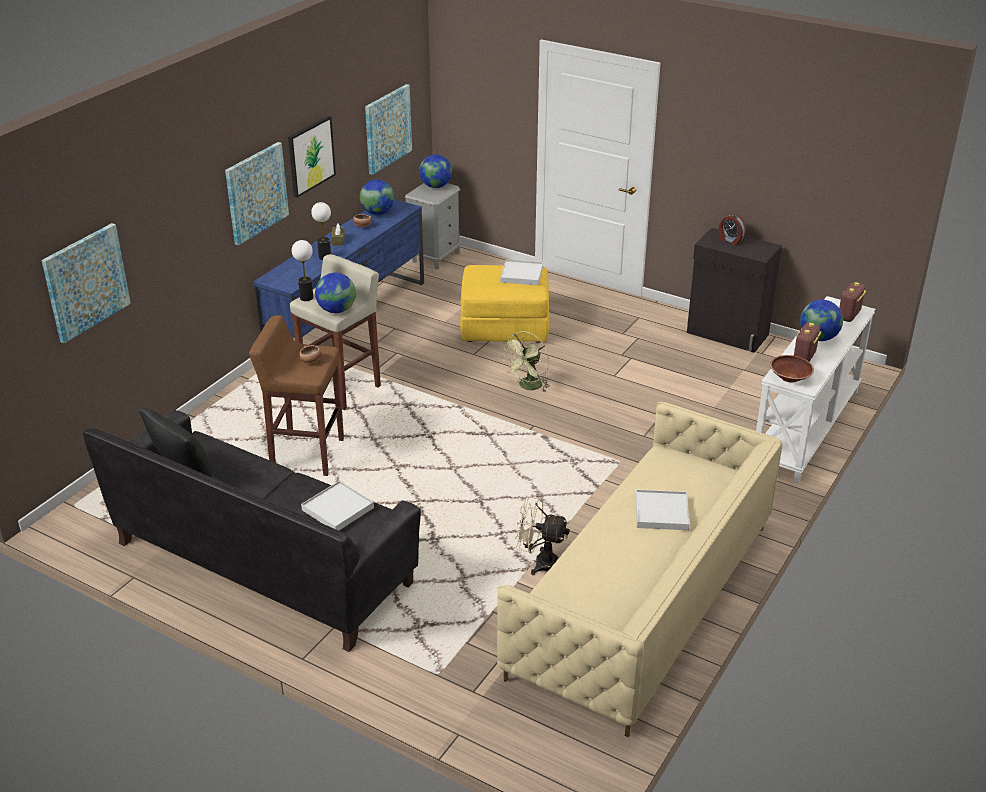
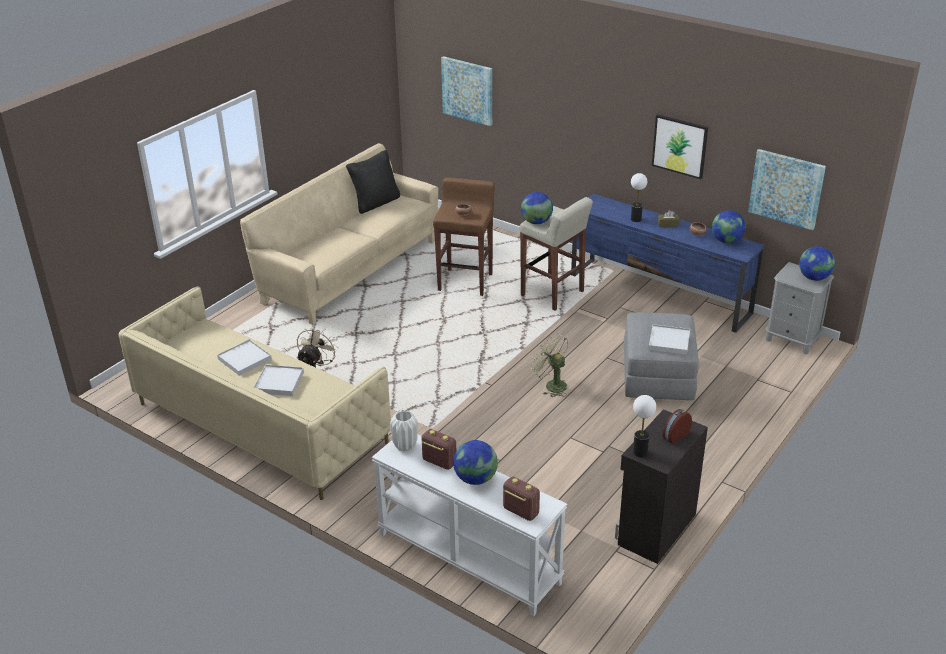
camera: 95 degrees right, 0 degrees up
(256, 192) = (615, 133): picture -> none
(263, 563) = (350, 271): black sofa -> beige sofa
(306, 298) = (556, 210): table lamp -> table lamp (640, 452)
(338, 509) = (324, 250): white tray -> white tray (244, 359)
(505, 326) = (658, 377): yellow ottoman -> grey ottoman
(789, 377) = (405, 446): brown bowl -> white vase

